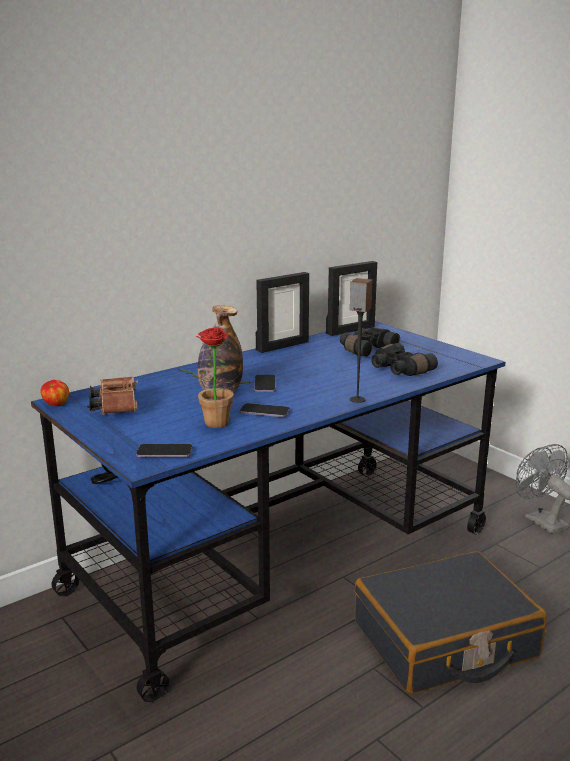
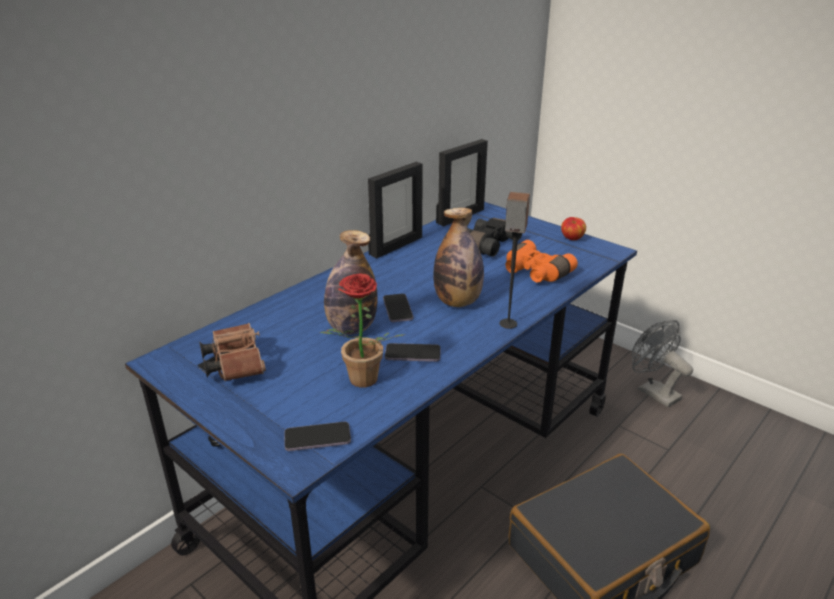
camera: 10 degrees left, 10 degrees up
(56, 405) = (159, 367): apple -> apple (572, 239)
(319, 383) = (457, 302): none -> bottle
(399, 370) = (535, 273): black binoculars -> orange binoculars

